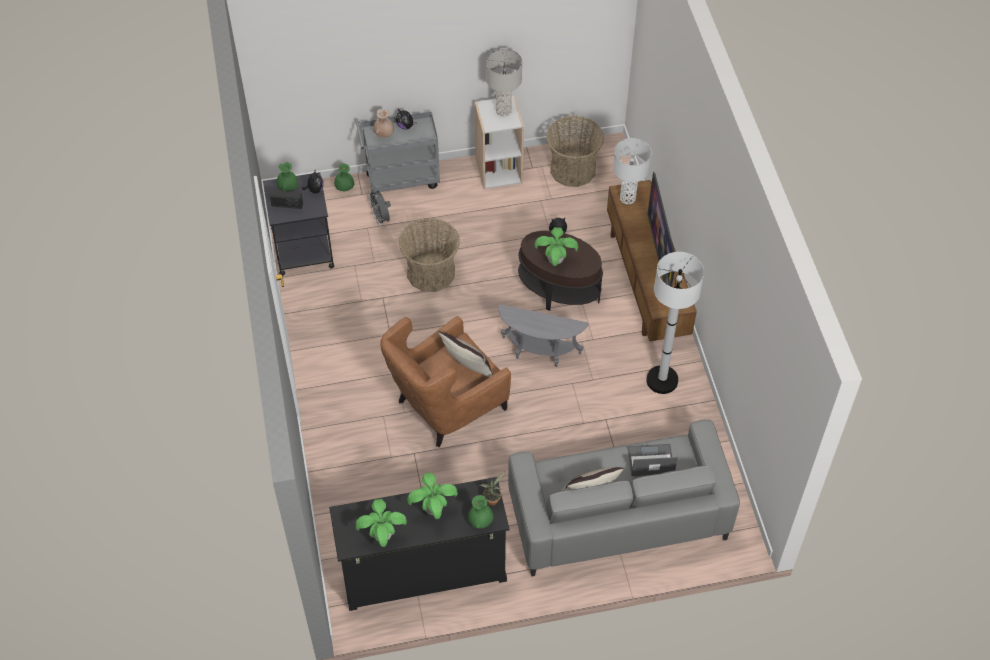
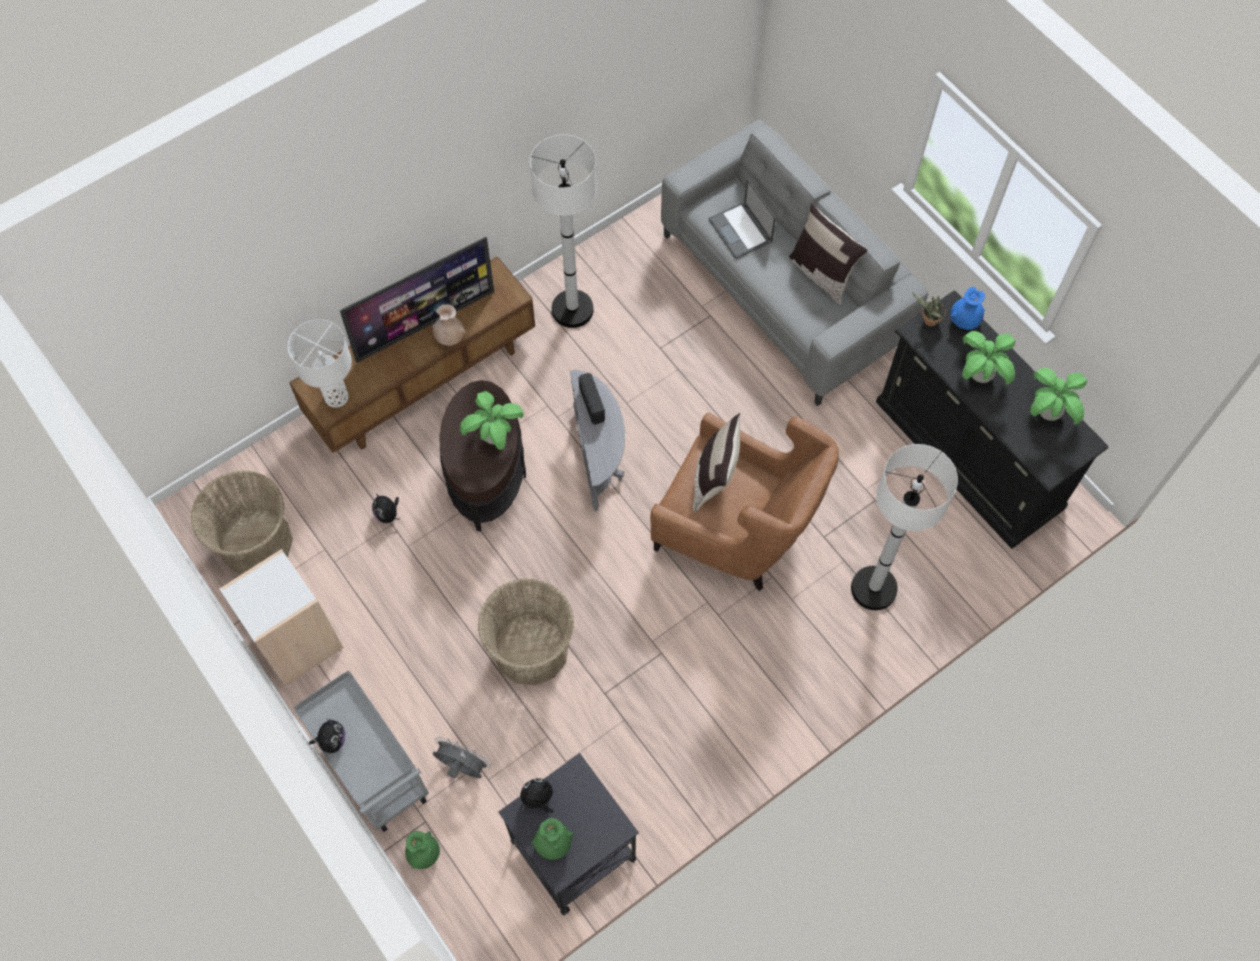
camera: 115 degrees left, 10 degrees up
(287, 205) = (587, 826): radio -> radio (592, 404)
(362, 464) = (873, 588): none -> white floor lamp
(381, 219) = (462, 767): grey fan -> grey fan turned 105 degrees counterclockwise
(384, 134) = (363, 765): beige vase -> beige vase (450, 338)
(480, 521) = (964, 321): green vase -> blue vase
(503, 110) = (258, 591): white table lamp -> none

